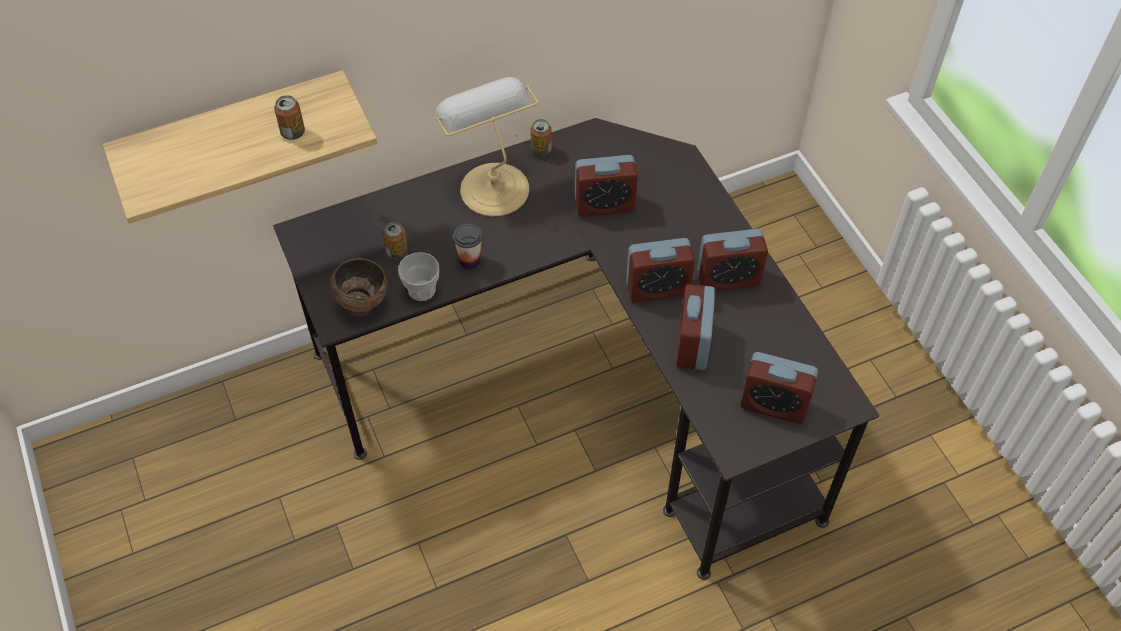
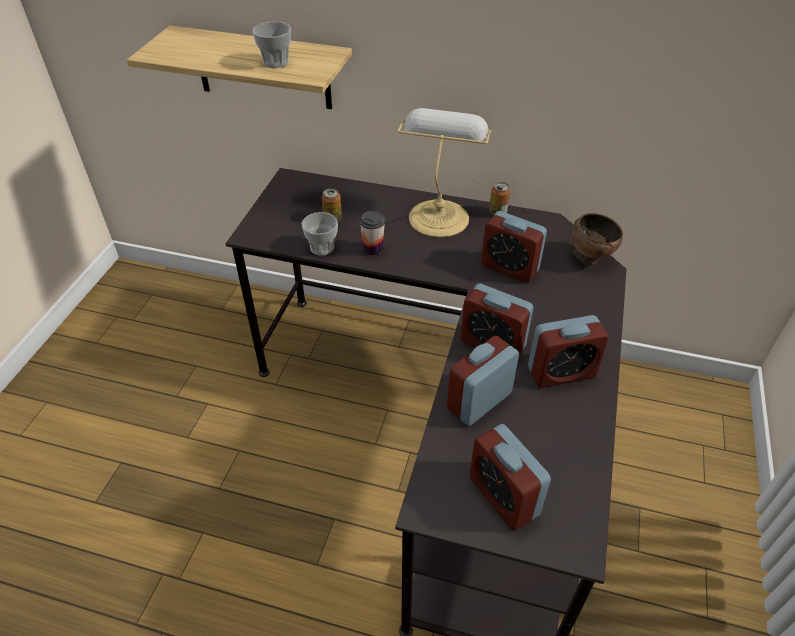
camera: 40 degrees right, 10 degrees down
(293, 132) = (275, 62): can -> cup
(362, 304) = (276, 234): brown bowl -> brown bowl (590, 257)
(728, 278) = (561, 372): alarm clock -> alarm clock turned 45 degrees counterclockwise

